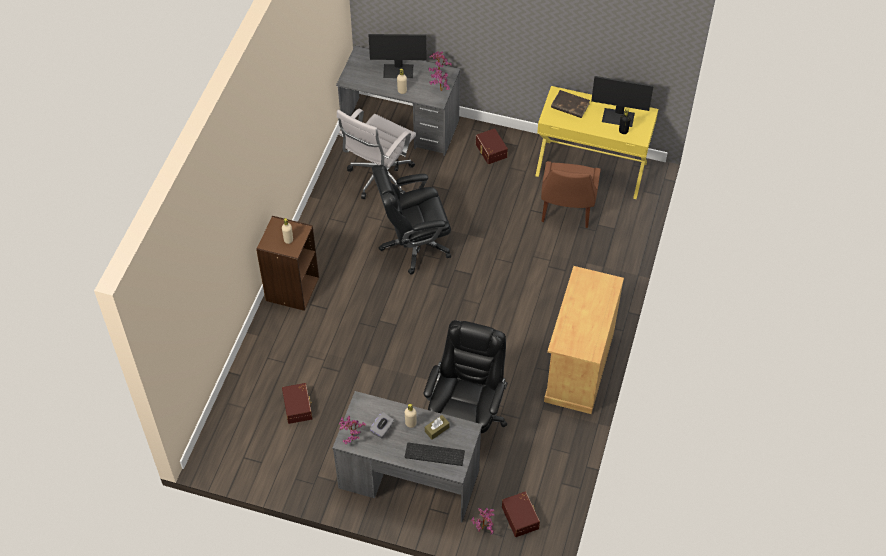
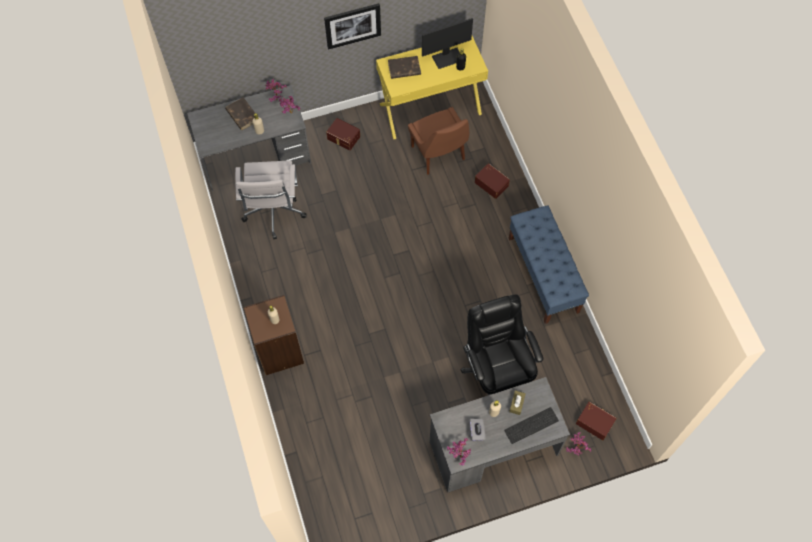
camera: 35 degrees left, 10 degrees up
(298, 406) = (364, 447): brown storage box -> brown storage box (492, 183)
(398, 70) = (242, 115): monitor -> brown book
(414, 245) = (346, 253): black office chair -> none
(534, 35) = (352, 25): none -> picture
(579, 366) = (543, 275): beige cabinet -> blue bench

